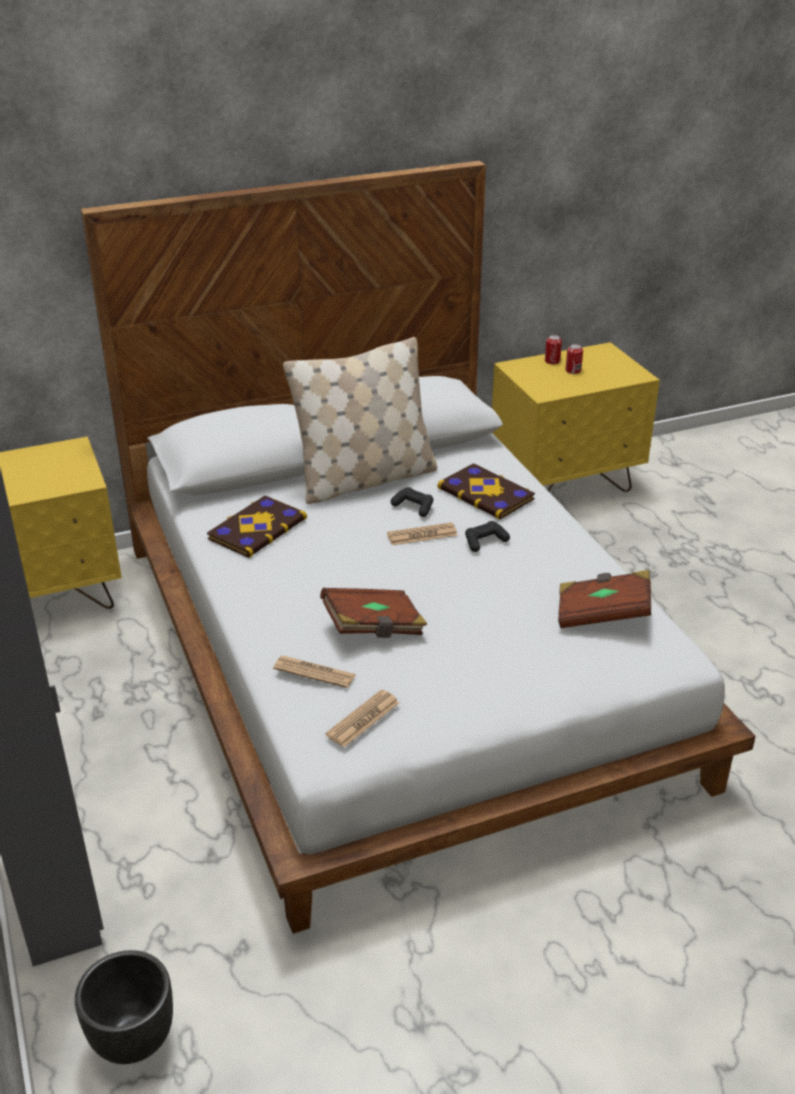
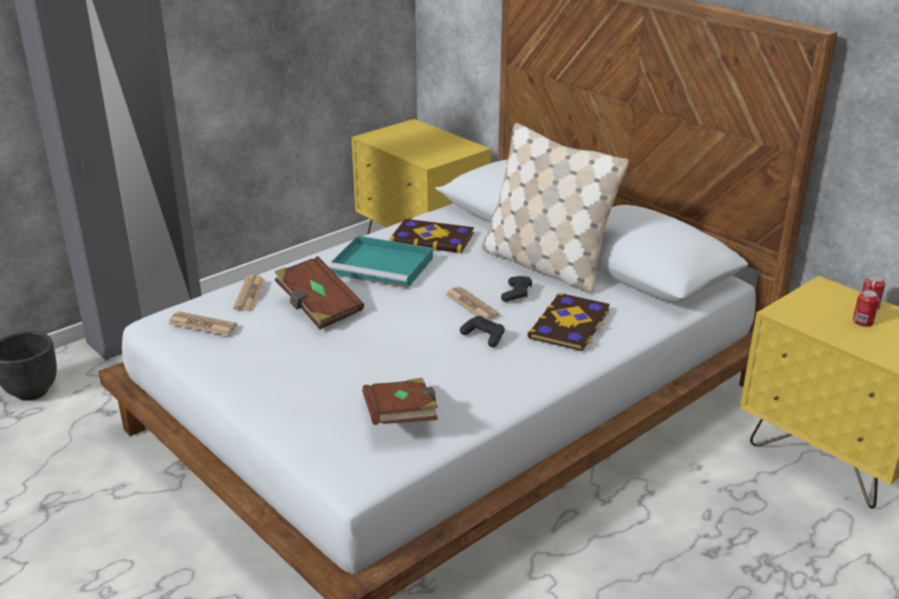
camera: 70 degrees right, 5 degrees down
(303, 570) = (384, 266): none -> turquoise tray

